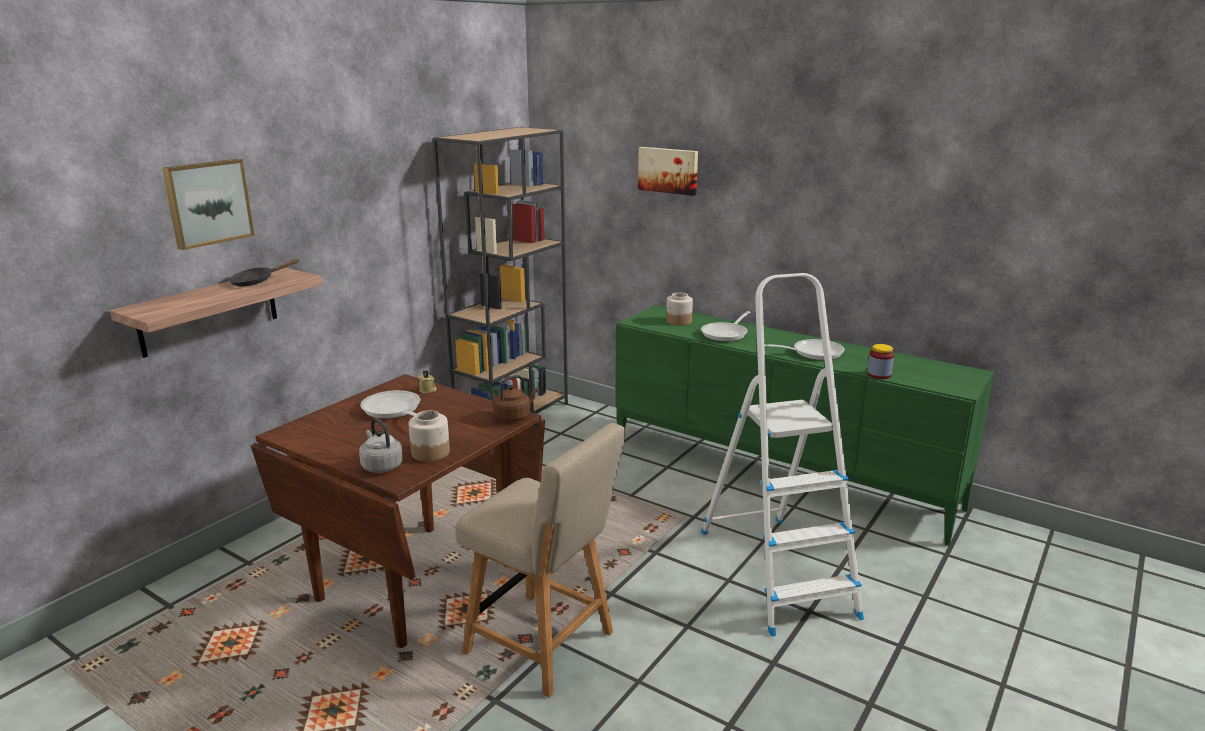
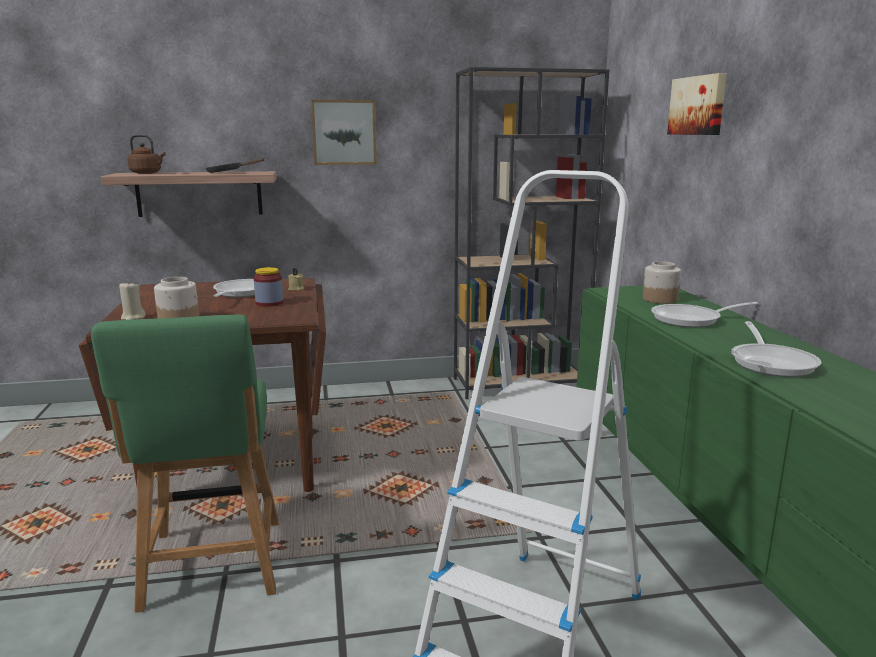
camera: 45 degrees right, 5 degrees down
(207, 202) = (206, 101): picture -> picture (344, 132)
(381, 466) = (133, 317): grey kettle -> beige candle
(514, 417) = (296, 318): brown kettle -> brown kettle (147, 173)
(545, 645) = (213, 568): beige chair -> green chair
(813, 353) = (771, 362): frying pan -> frying pan turned 60 degrees clockwise
(879, 375) = (828, 411): jar -> jar (269, 303)

